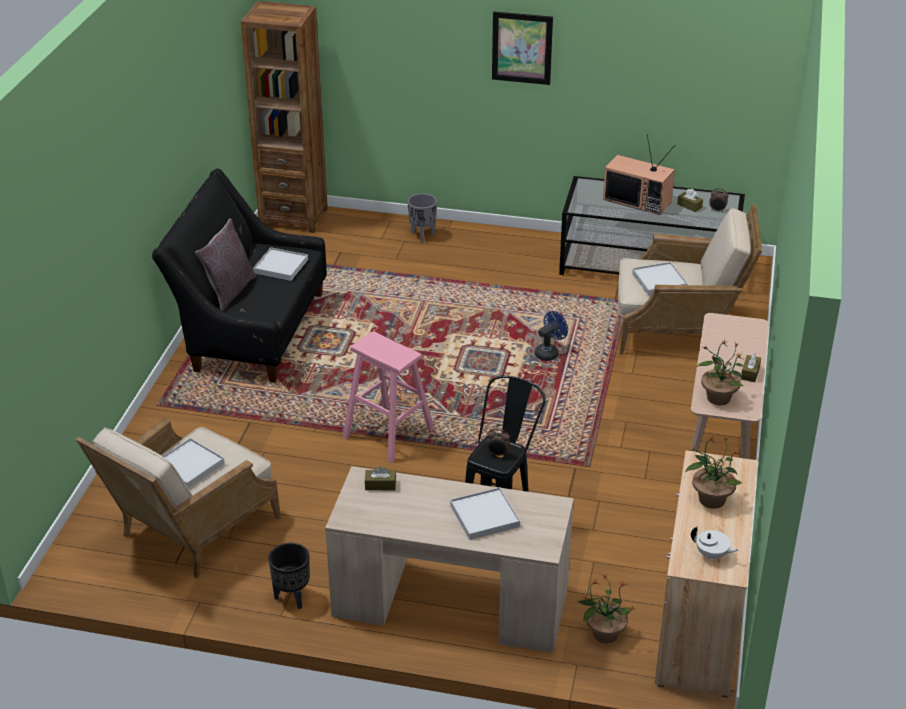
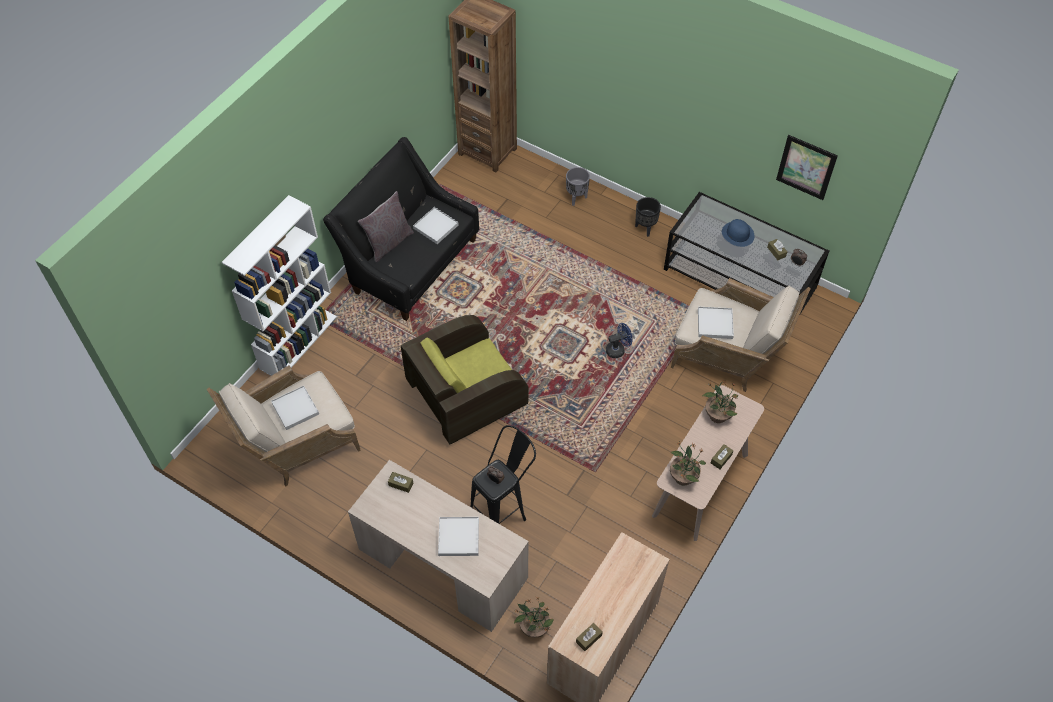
camera: 20 degrees right, 20 degrees up
(142, 433) = (298, 342): none -> white bookcase
(292, 597) = (340, 524): black planter -> black planter (645, 228)
(388, 433) = (465, 394): pink stool -> brown armchair
(522, 48) = (670, 90): picture -> picture (806, 167)
(638, 200) = (738, 234): television -> blue hat
(711, 499) = (615, 586): potted plant -> potted plant (718, 415)
(712, 555) = (589, 638): white teapot -> brown tissue box

